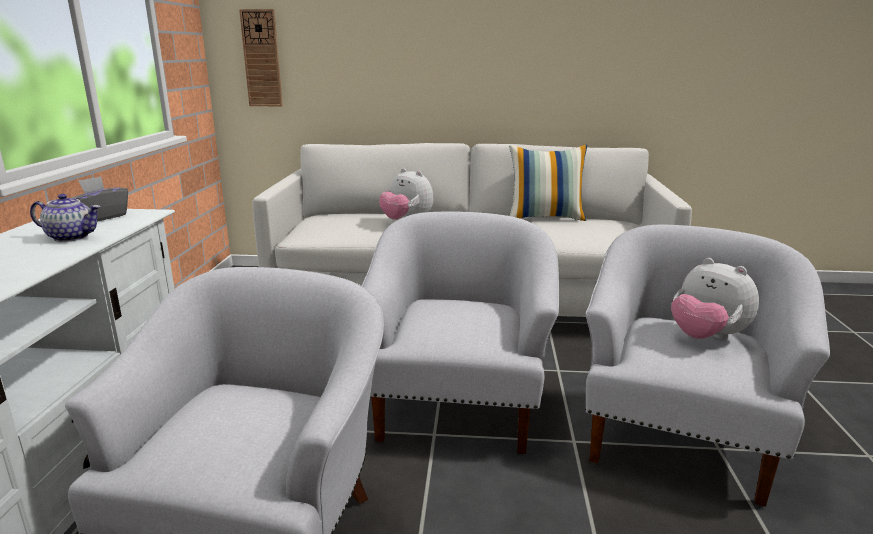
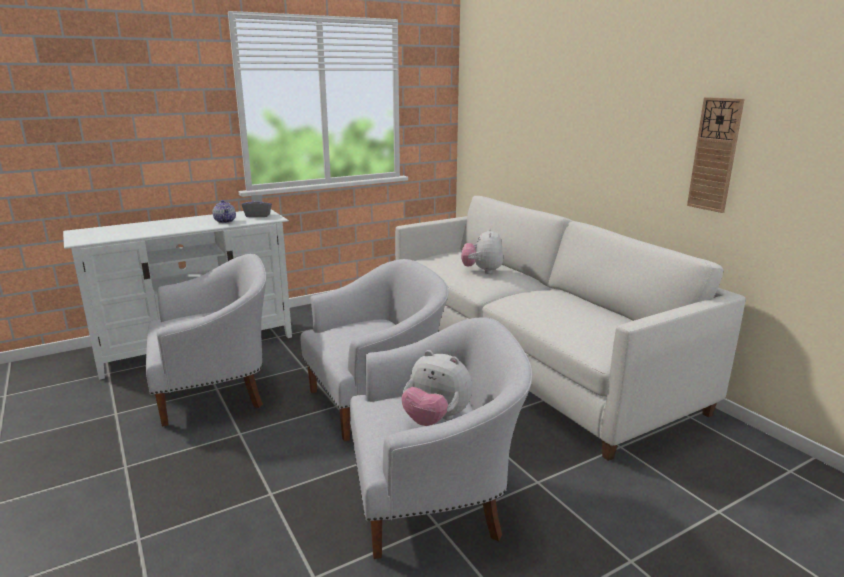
camera: 55 degrees right, 0 degrees up
(262, 59) = (481, 126): wall clock -> wall clock (715, 155)
(545, 217) = (589, 305): pillow -> none
(706, 337) = (435, 419): plush toy -> plush toy turned 75 degrees counterclockwise

